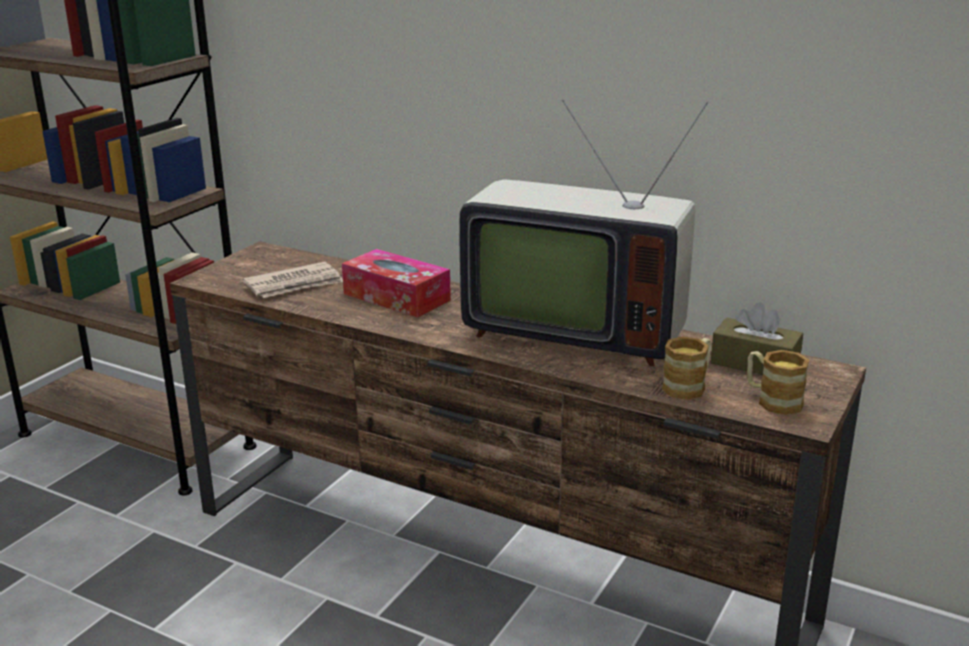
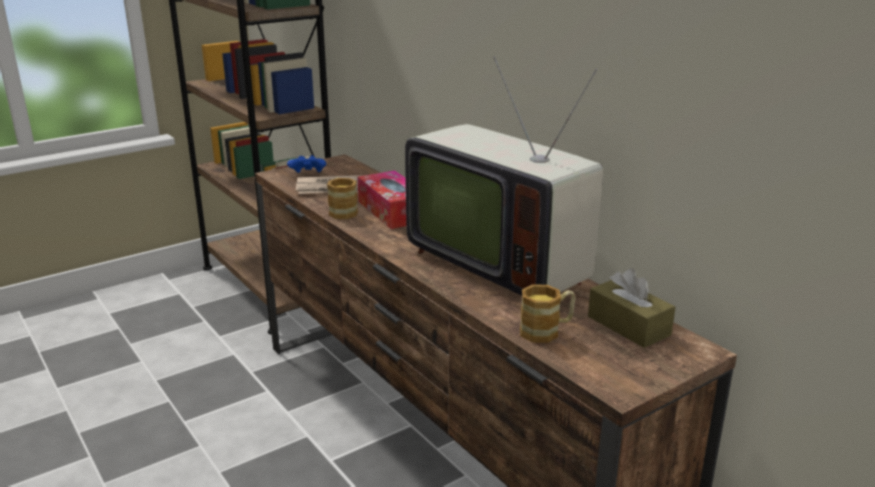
camera: 25 degrees right, 0 degrees up
(244, 274) = (308, 175): none -> blue game controller
(772, 400) = (609, 362): mug -> mug (342, 211)

